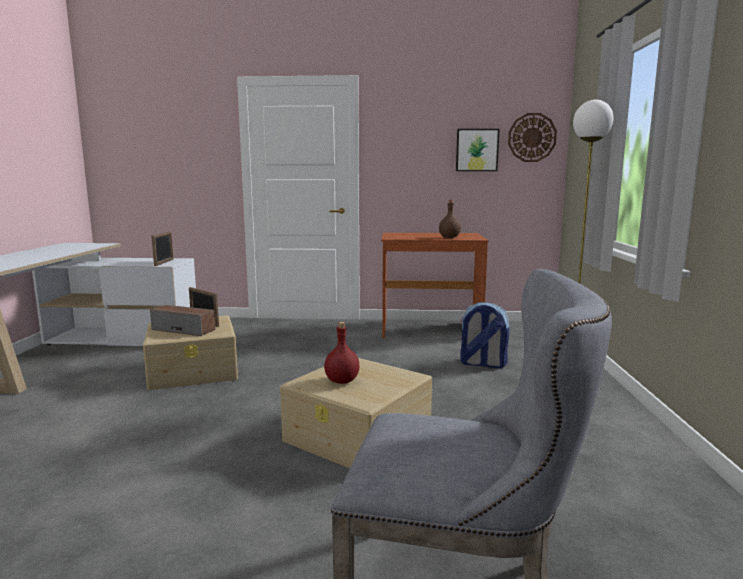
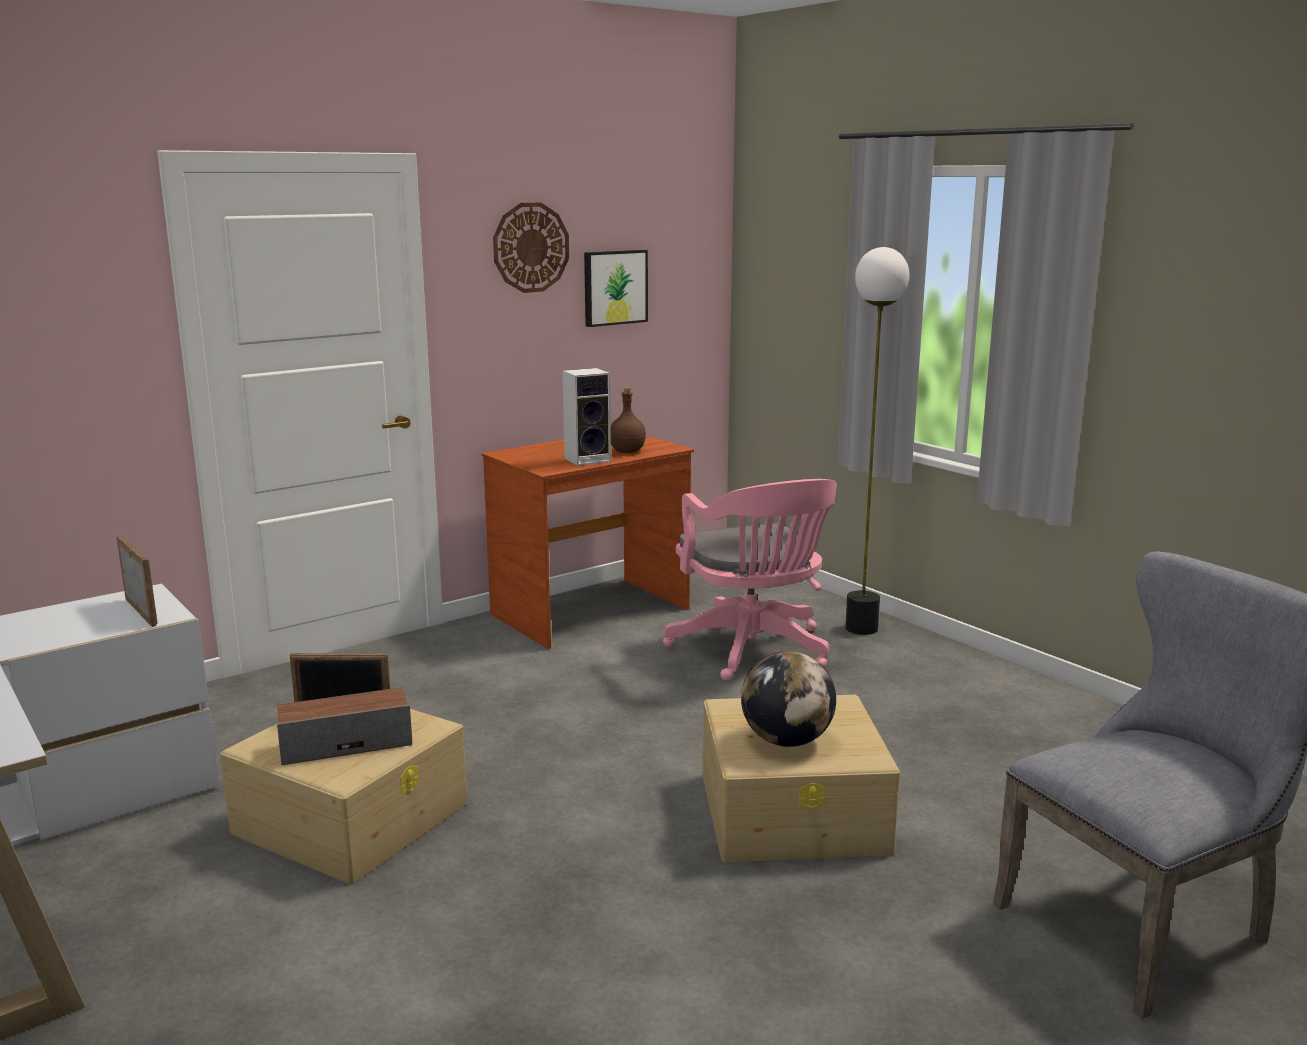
camera: 40 degrees left, 5 degrees up
(342, 381) = (786, 741): red bottle -> globe
(421, 237) = (588, 459): none -> speaker
(482, 364) = (753, 651): backpack -> pink office chair
(532, 137) = (687, 262): wall clock -> wall clock (531, 247)

